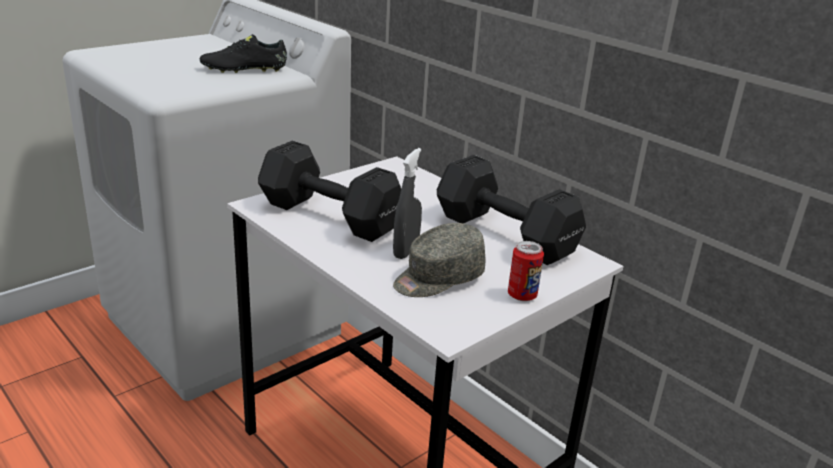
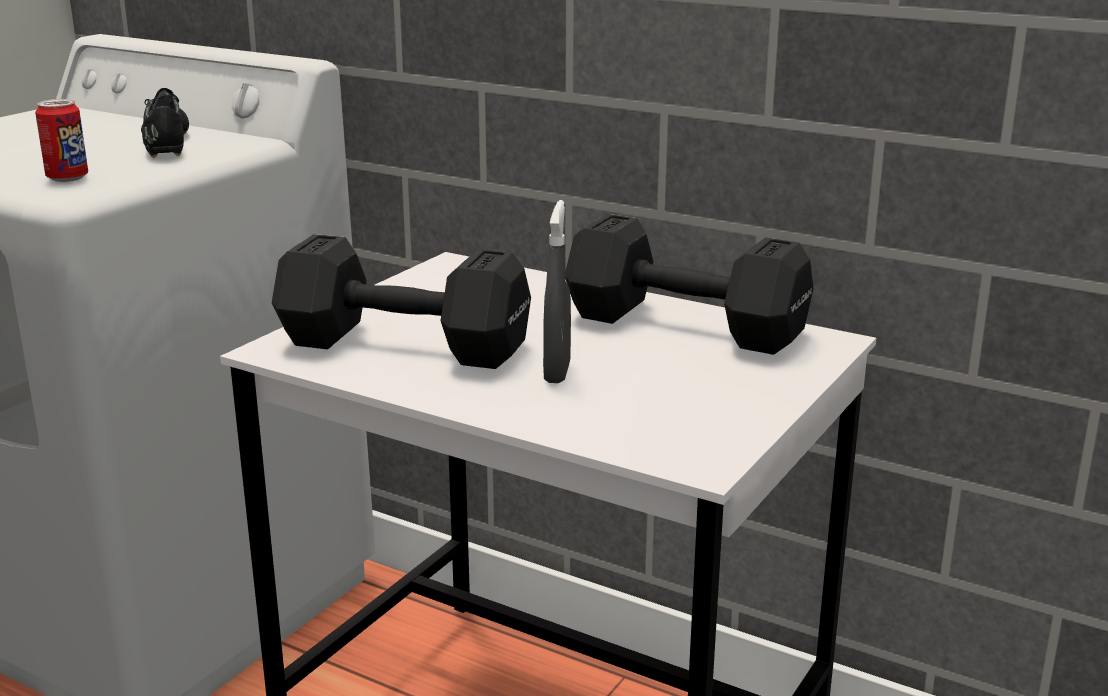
camera: 15 degrees left, 5 degrees down
(244, 69) = (168, 144): black shoe -> black shoe turned 105 degrees clockwise
(437, 278) = (632, 399): grey cap -> none
(522, 295) = (768, 398): can -> can (67, 178)

